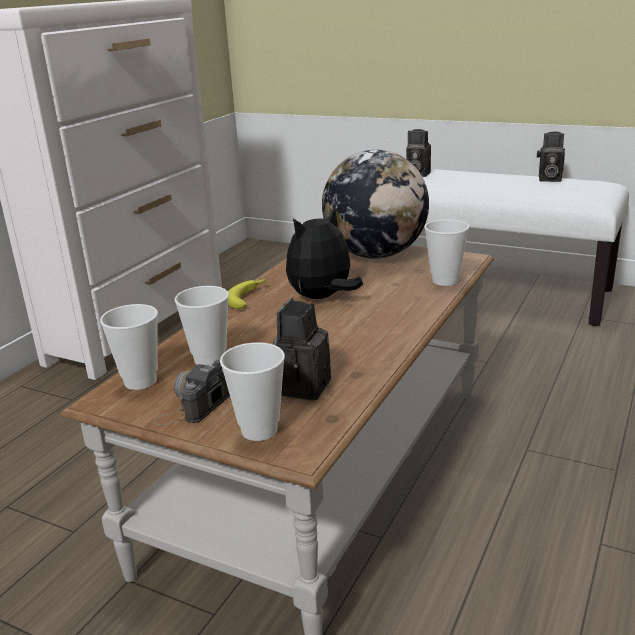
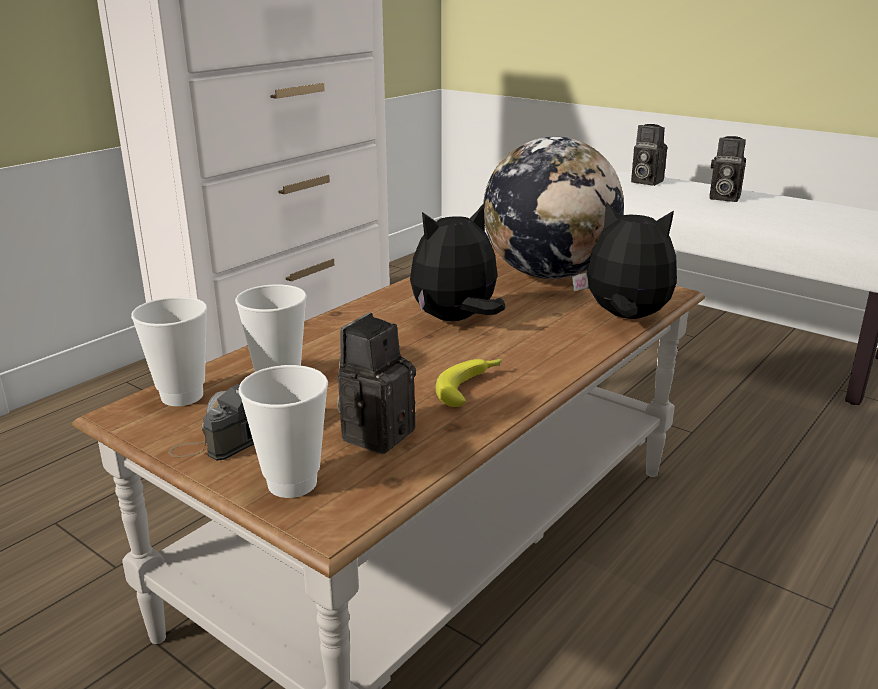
camera: 10 degrees right, 0 degrees up
(249, 297) = (365, 309): banana -> banana (472, 387)
(445, 281) = (624, 318): cup -> plush toy
(548, 179) = (817, 204): camera -> camera (722, 197)

